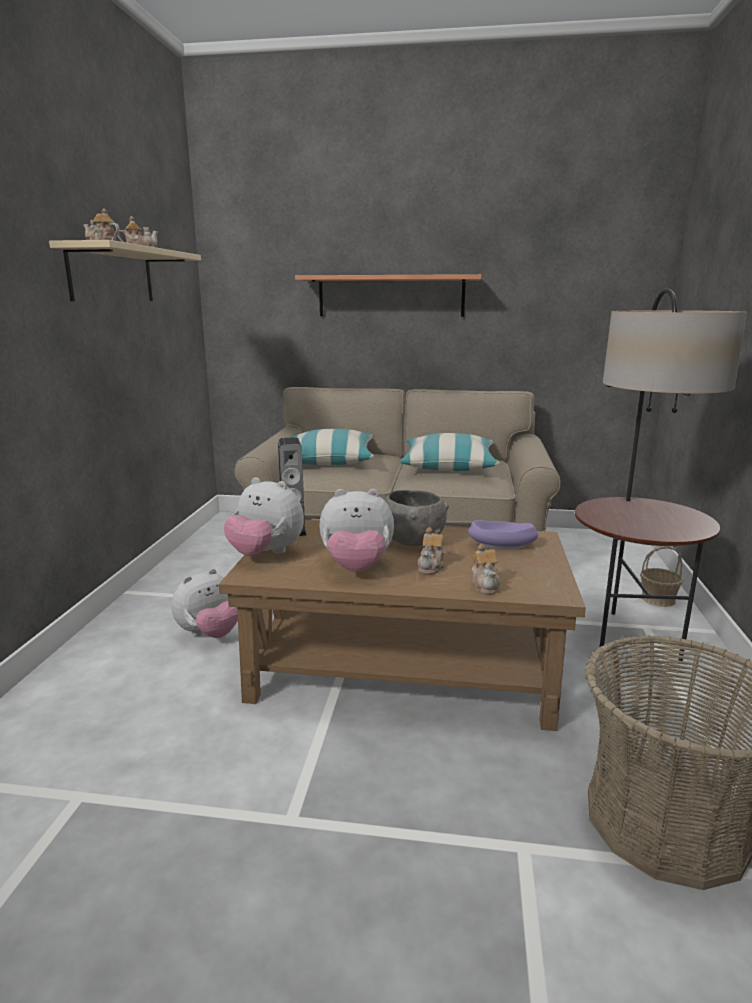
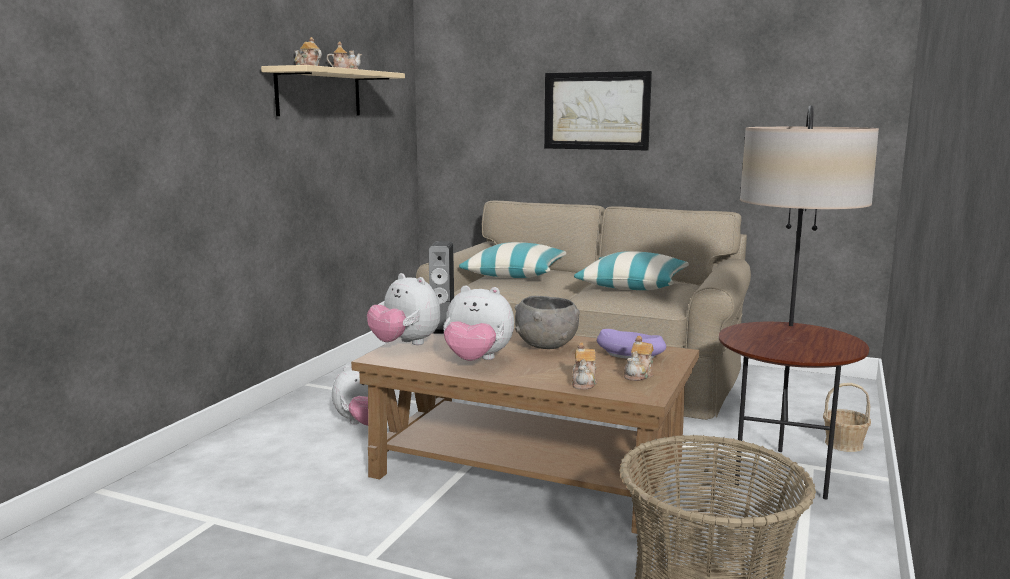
camera: 15 degrees right, 5 degrees down
(391, 296) = (596, 111): shelf -> picture
(431, 566) = (546, 365): teapot -> teapot (639, 375)

